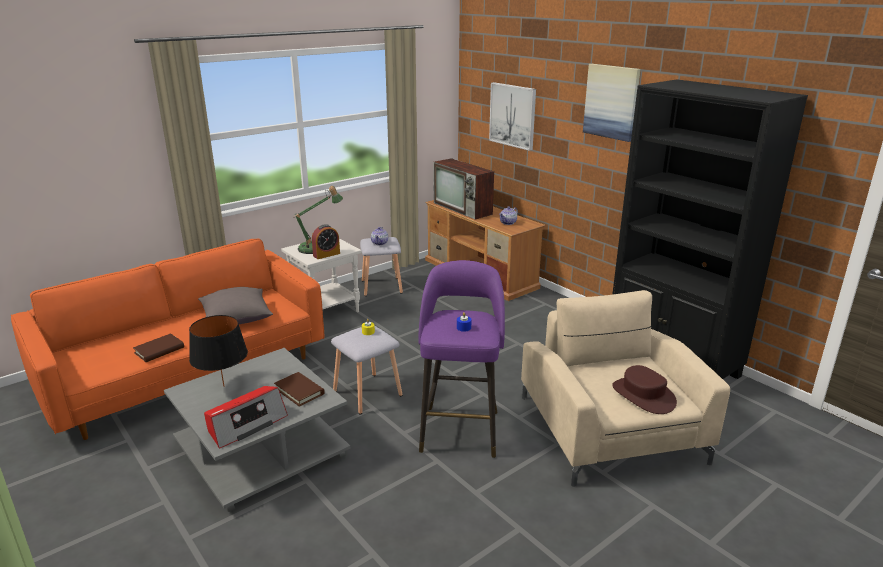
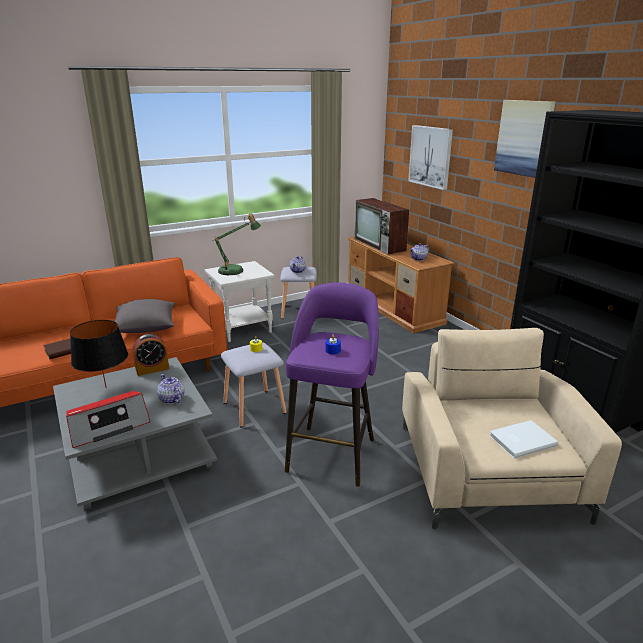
camera: 10 degrees right, 0 degrees up
(299, 391) = (171, 399): brown book -> teapot
(326, 254) = (241, 277): alarm clock -> alarm clock (152, 369)
(643, 395) = (520, 440): brown hat -> white book

